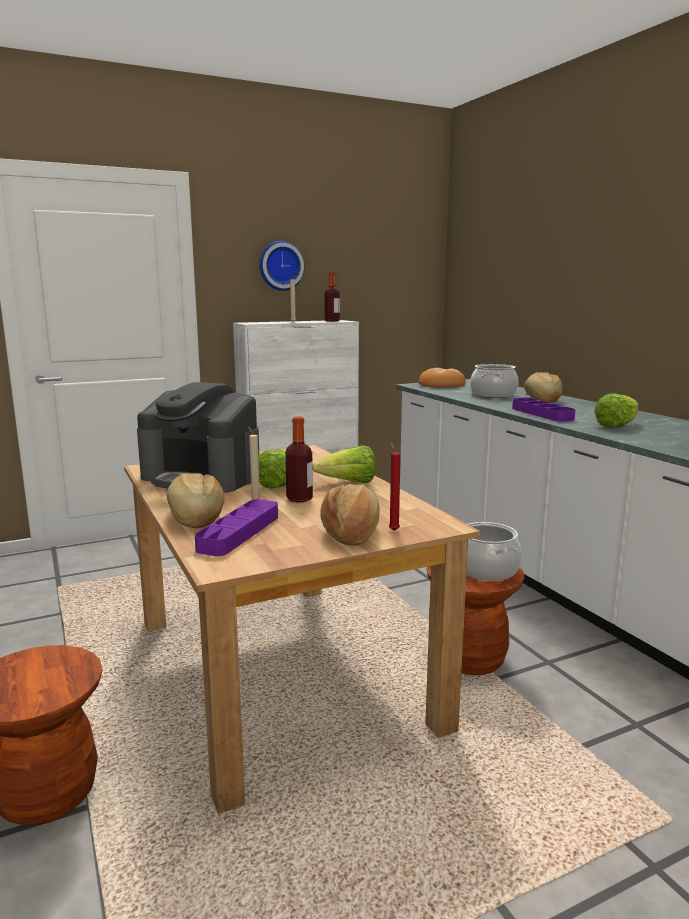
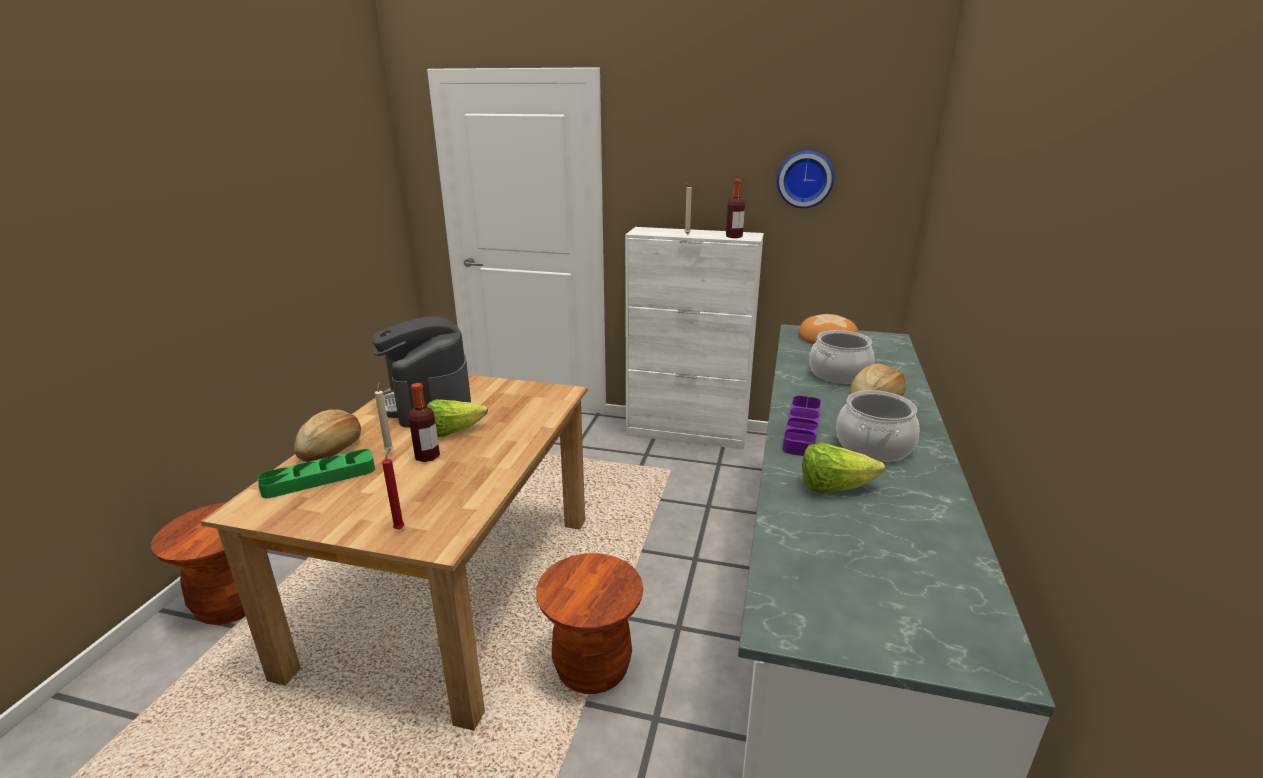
camera: 40 degrees right, 10 degrees up
(239, 532) = (319, 478): purple tray -> green tray
(280, 265) = (694, 167): wall clock -> wall clock (805, 179)
(349, 483) = (498, 452): lettuce -> none
(352, 532) = (372, 516): bread -> none
(486, 569) = (600, 592): cooking pot -> cooking pot (874, 446)

